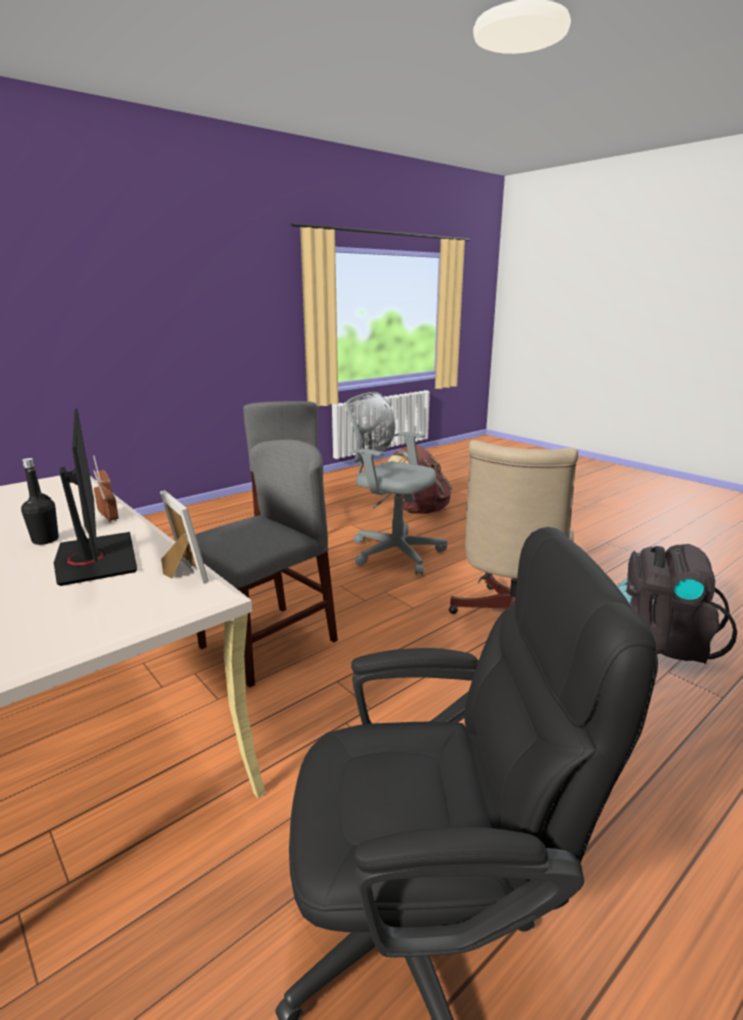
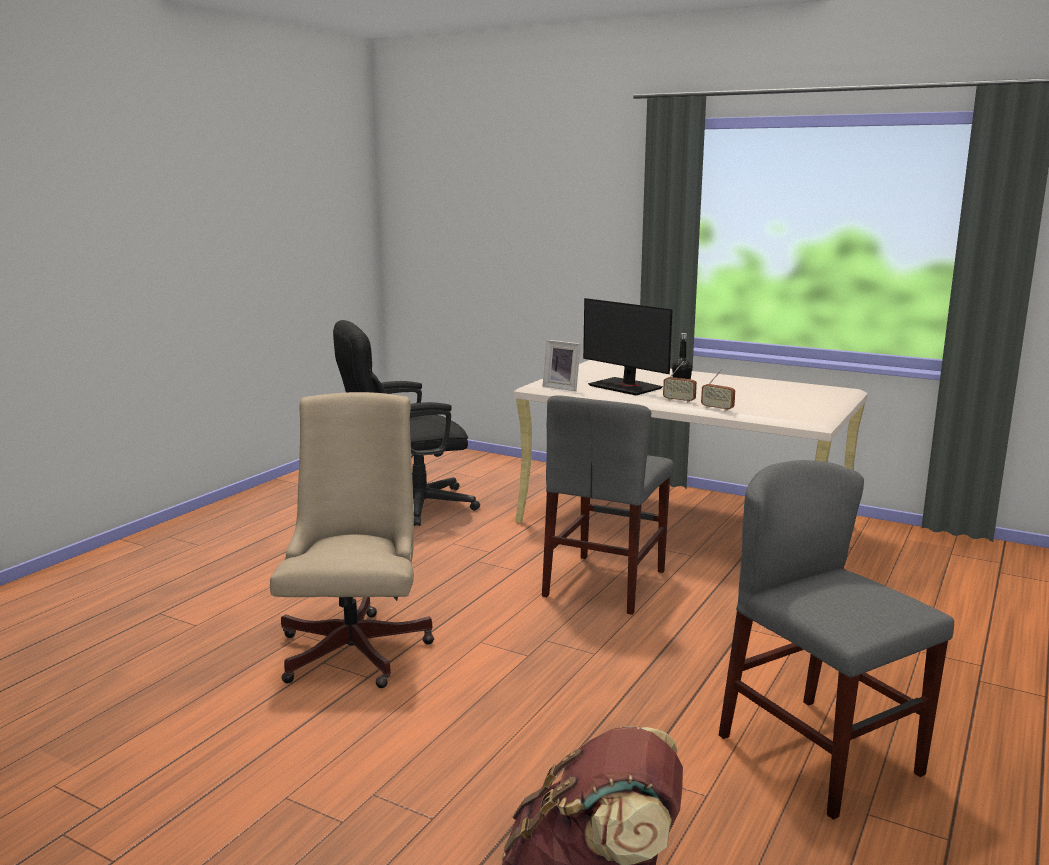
camera: 160 degrees right, 5 degrees down
(393, 552) = (564, 731): grey office chair -> none
(658, 642) = (180, 653): black backpack -> none

